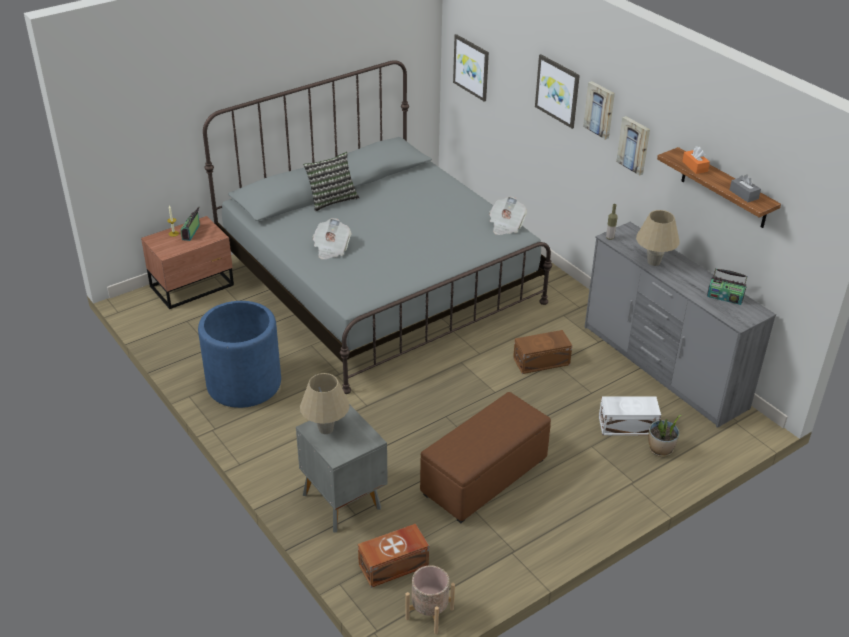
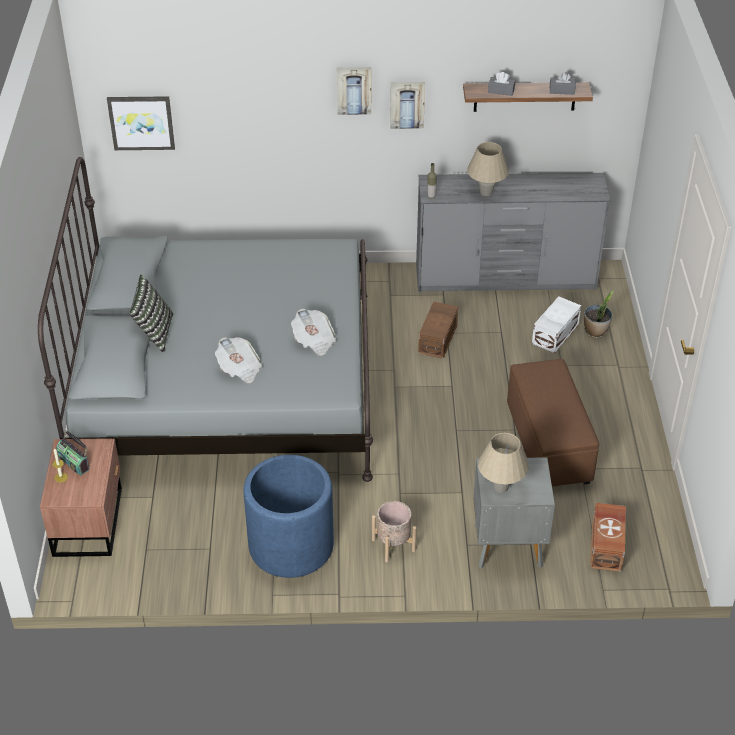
camera: 55 degrees left, 5 degrees up
(430, 613) = (672, 548): beige planter -> beige planter (393, 545)
(506, 225) = (317, 247): newspaper -> newspaper (314, 341)
(558, 90) = (288, 95): picture -> none
(695, 166) = (501, 91): orange tissue box -> grey tissue box
(725, 297) = (562, 183): radio -> none

